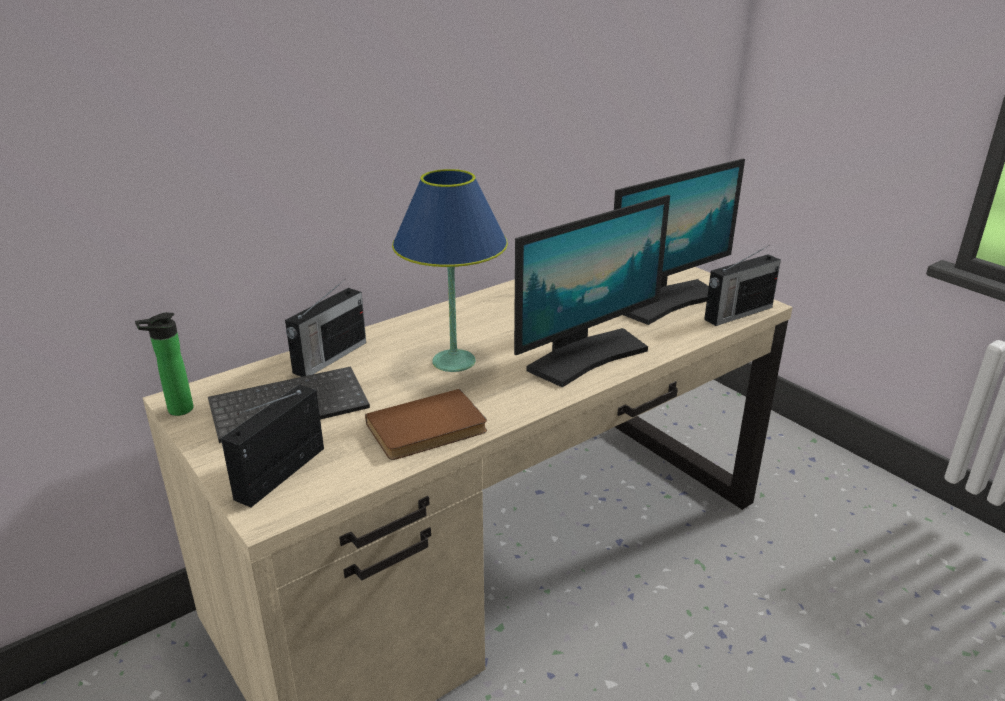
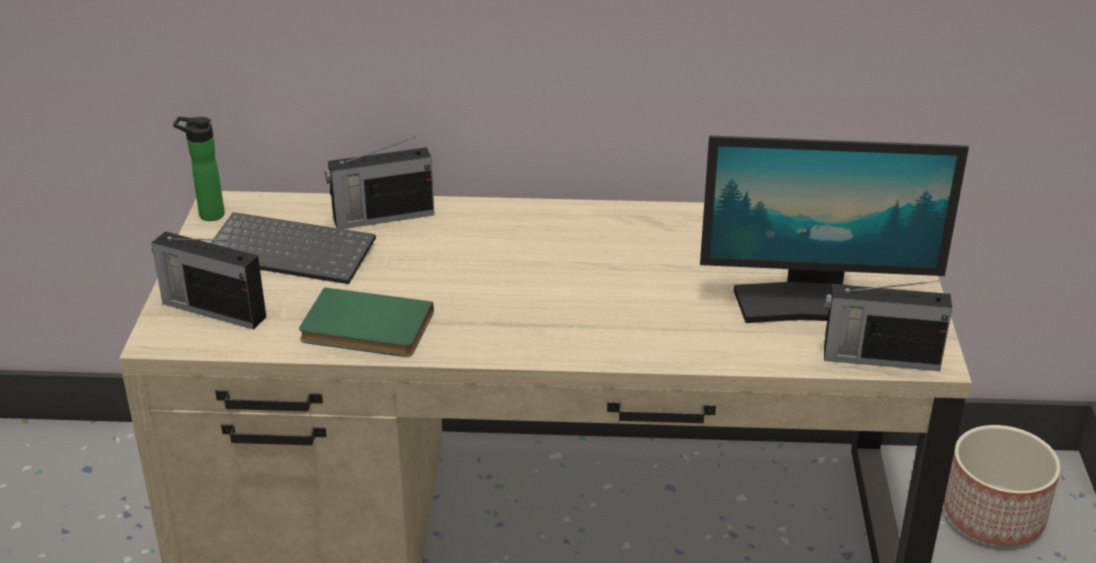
camera: 40 degrees right, 5 degrees up
(282, 472) = (212, 309): radio -> radio turned 135 degrees counterclockwise
(428, 430) = (365, 329): brown book -> green book
(454, 361) = (484, 272): blue table lamp -> none
(586, 357) = (617, 327): monitor -> none
(706, 421) = (994, 515): none -> planter

